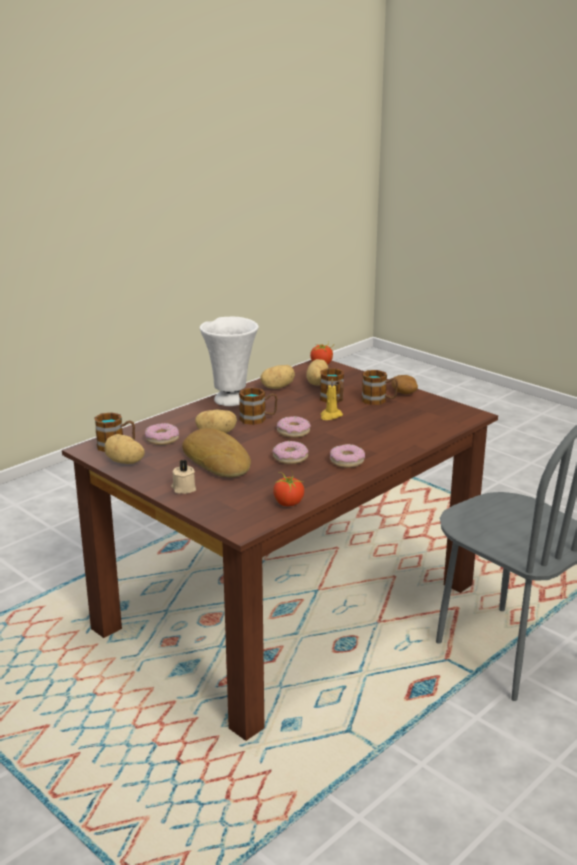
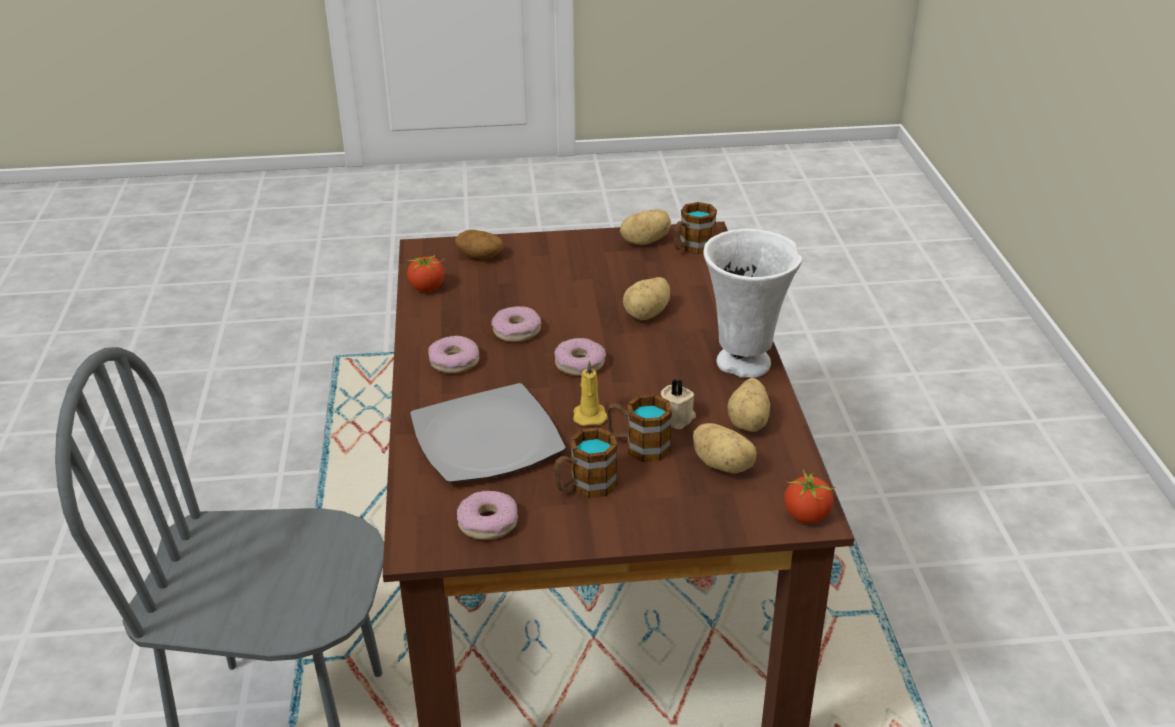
camera: 130 degrees right, 10 degrees up
(162, 439) = (676, 277): donut -> donut (488, 523)
(183, 488) = (541, 250): beige candle -> beige candle (678, 418)
(218, 460) = (574, 288): bread -> none
(258, 419) = (652, 357): mug -> none
(389, 429) = (485, 439): none -> plate
(404, 393) = (581, 531): potato -> potato (479, 255)

